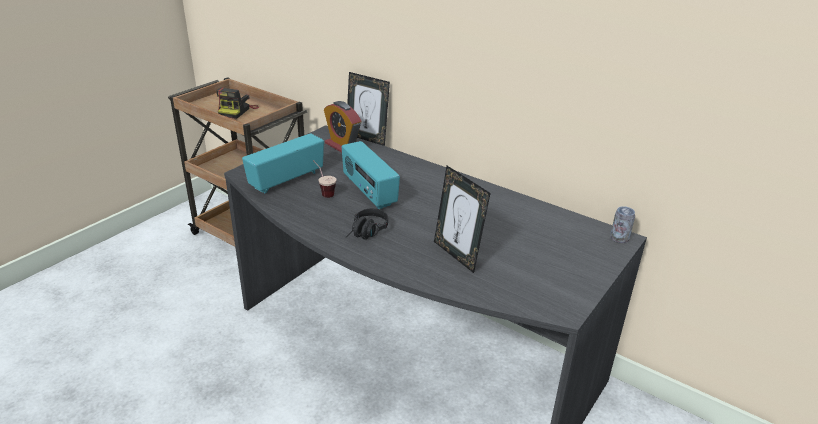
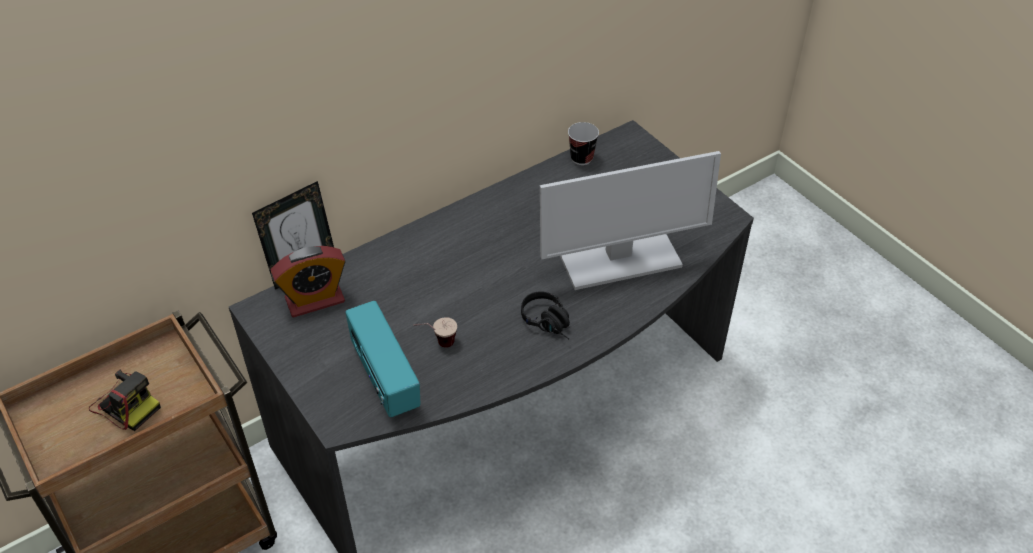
camera: 70 degrees left, 15 degrees up
(368, 192) = (456, 301): radio -> none
(457, 255) = (618, 260): picture frame -> monitor
(567, 218) = (581, 158): none -> cup
(619, 238) = (629, 138): can -> none

